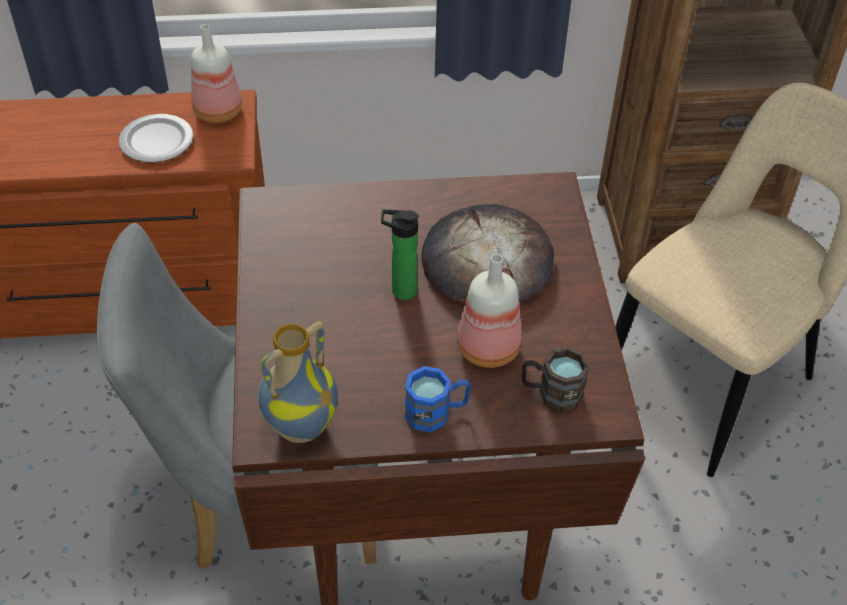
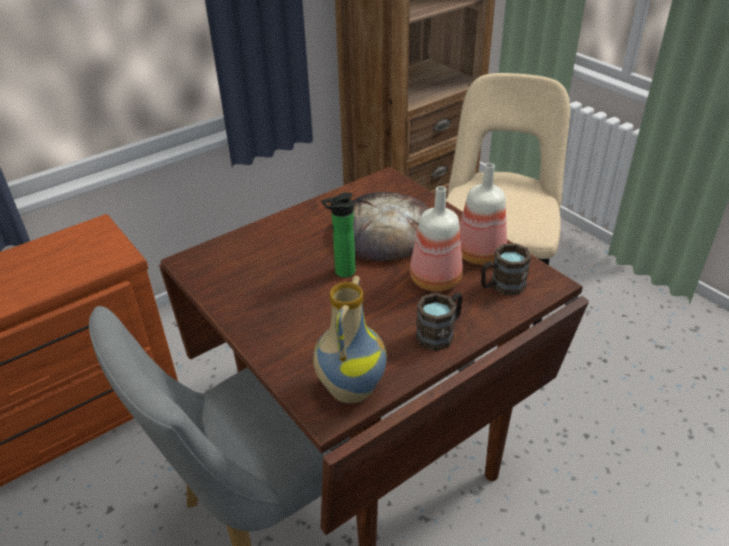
camera: 30 degrees left, 10 degrees down
(155, 141) = (47, 272): plate -> none
(218, 110) = (87, 235): bottle -> bottle (478, 253)
(436, 412) = (440, 333): blue mug -> brown mug

